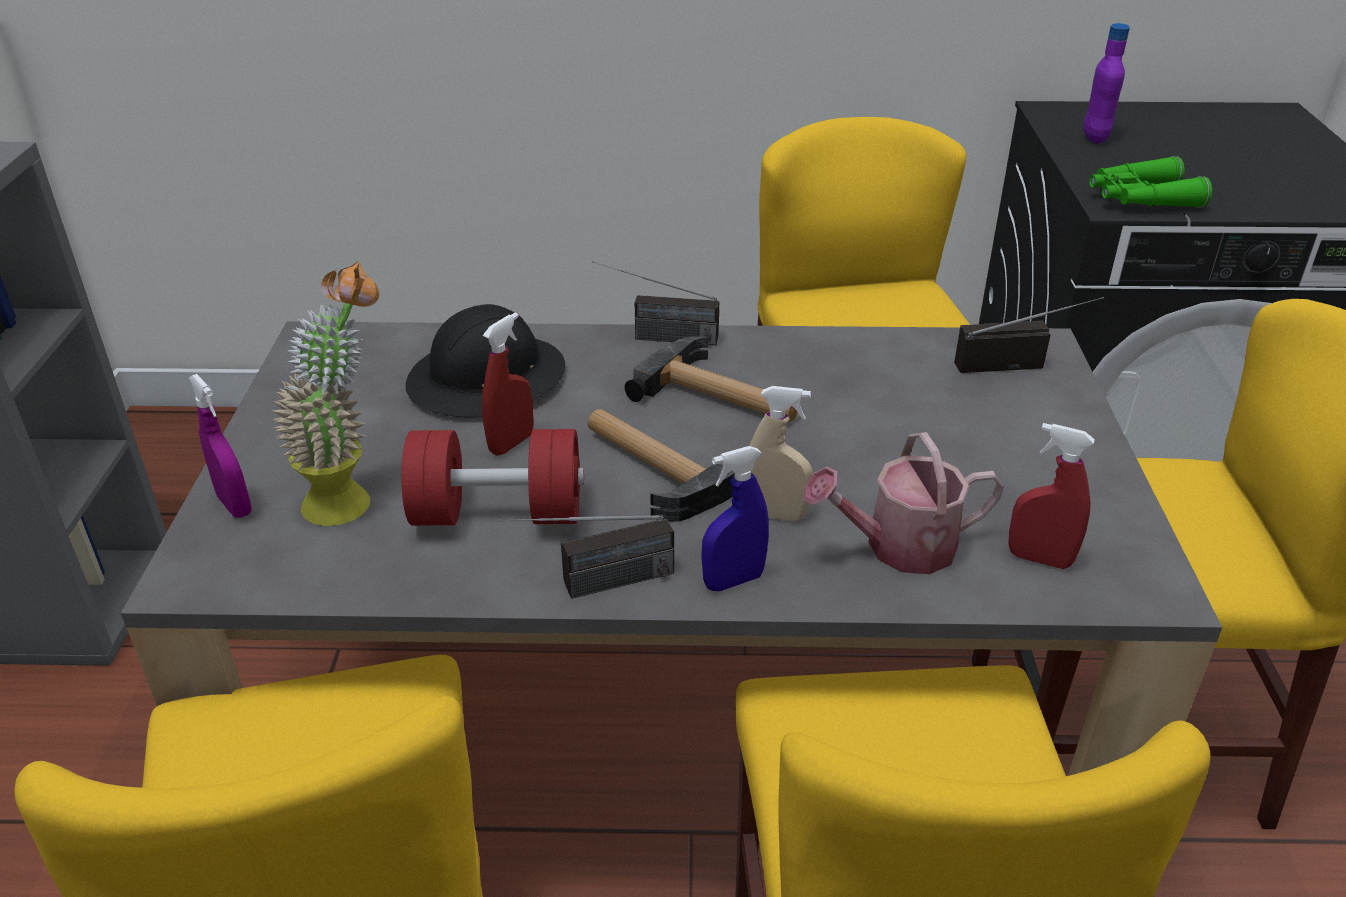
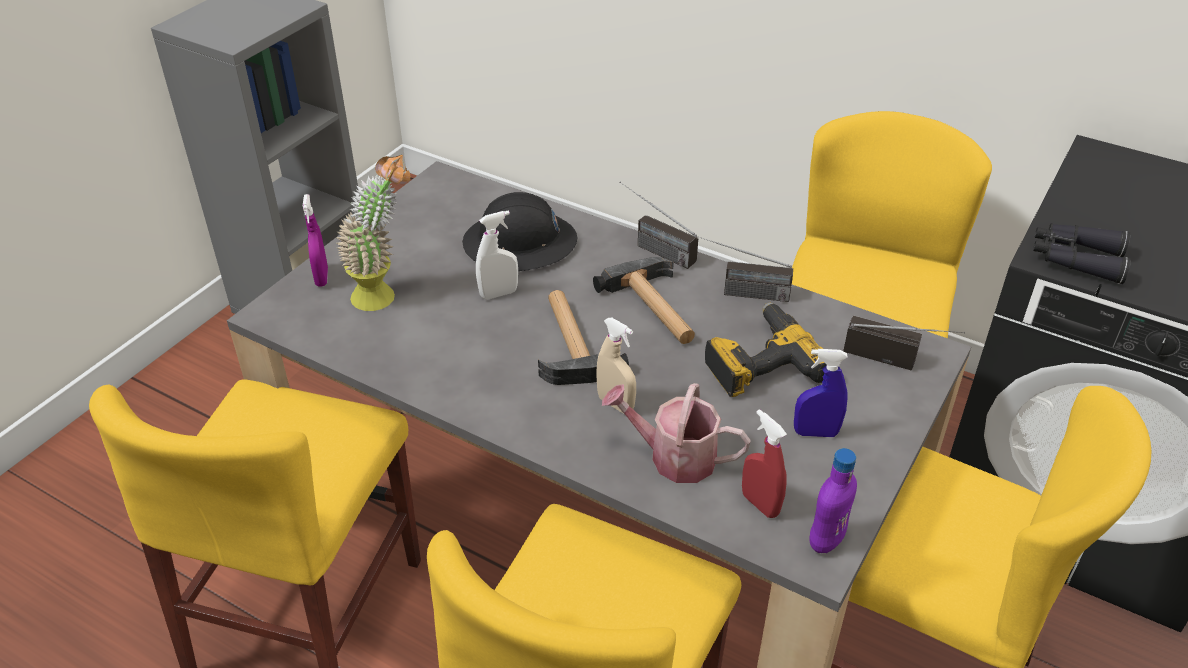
camera: 30 degrees right, 5 degrees up
(498, 513) = (454, 337): red dumbbell -> none
(511, 443) = (498, 294): red spray bottle -> white spray bottle
(591, 586) = (468, 404): radio -> radio (739, 292)
(733, 581) = (551, 435): blue spray bottle -> blue spray bottle (815, 433)
(887, 413) = (759, 362): none -> power drill
(1095, 137) = (1106, 190): purple bottle -> purple bottle (826, 540)
(1140, 198) = (1076, 259): green binoculars -> black binoculars

